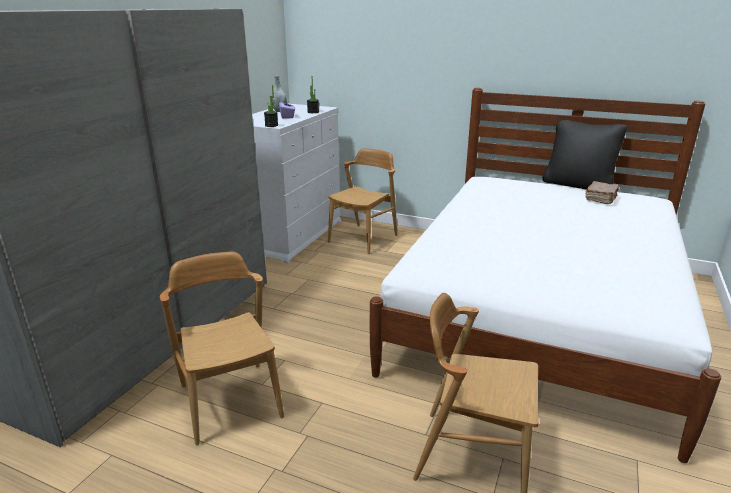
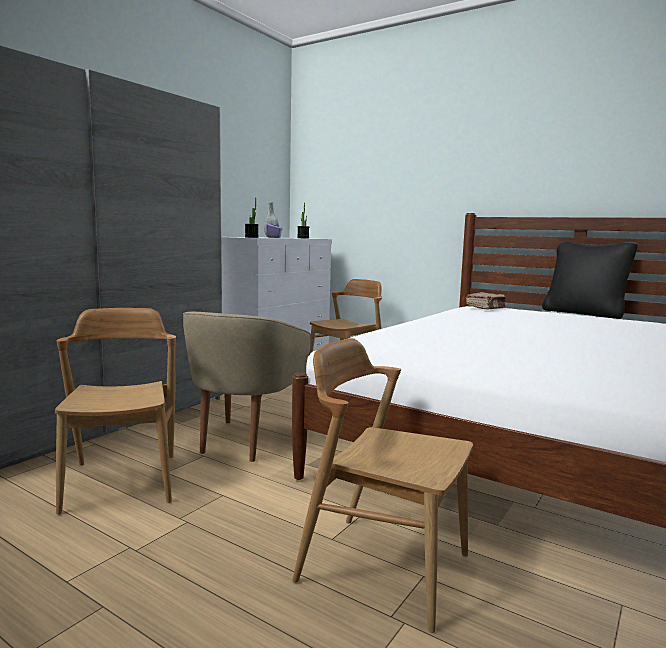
camera: 10 degrees right, 15 degrees down
(311, 338) = (245, 441): none -> beige armchair
(601, 199) = (606, 319): brown book -> brown book (486, 308)

